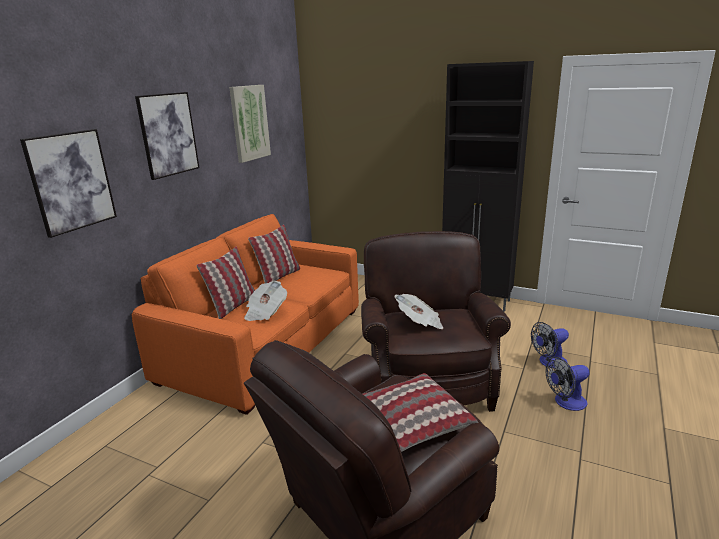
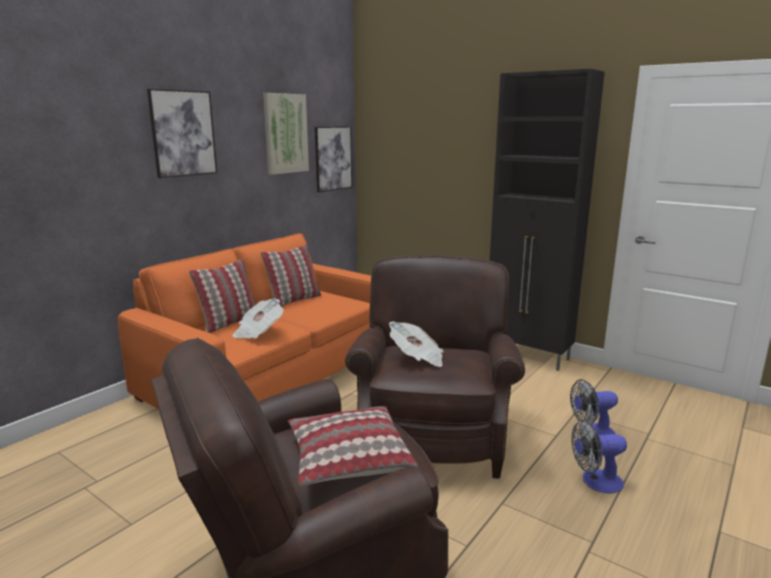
camera: 10 degrees right, 5 degrees down
(71, 181) = (62, 167): picture -> picture (333, 158)

